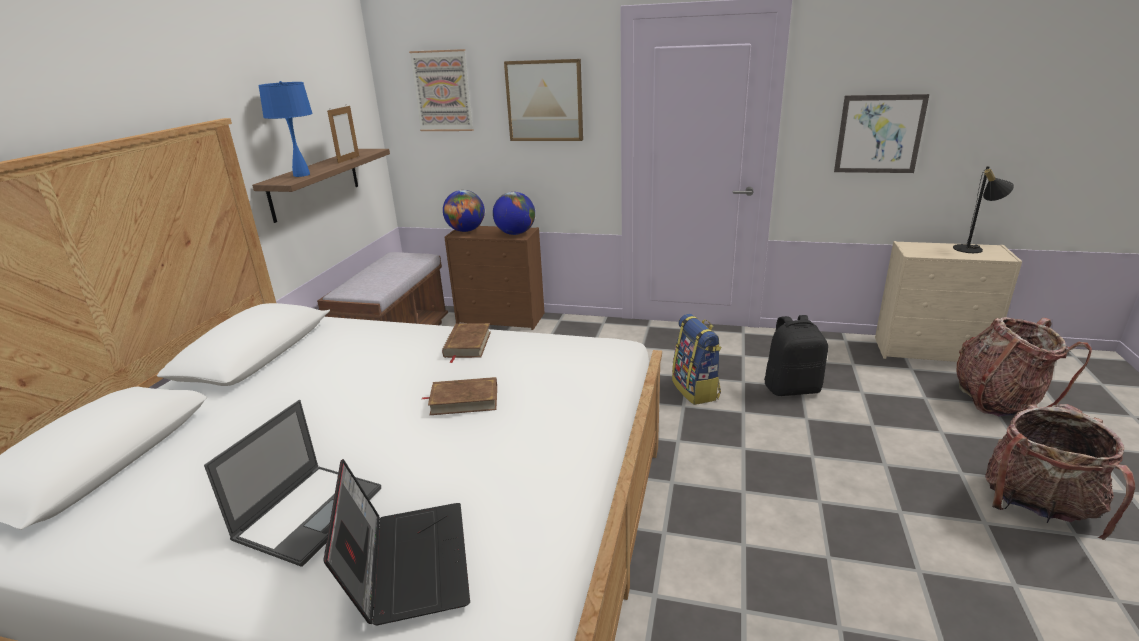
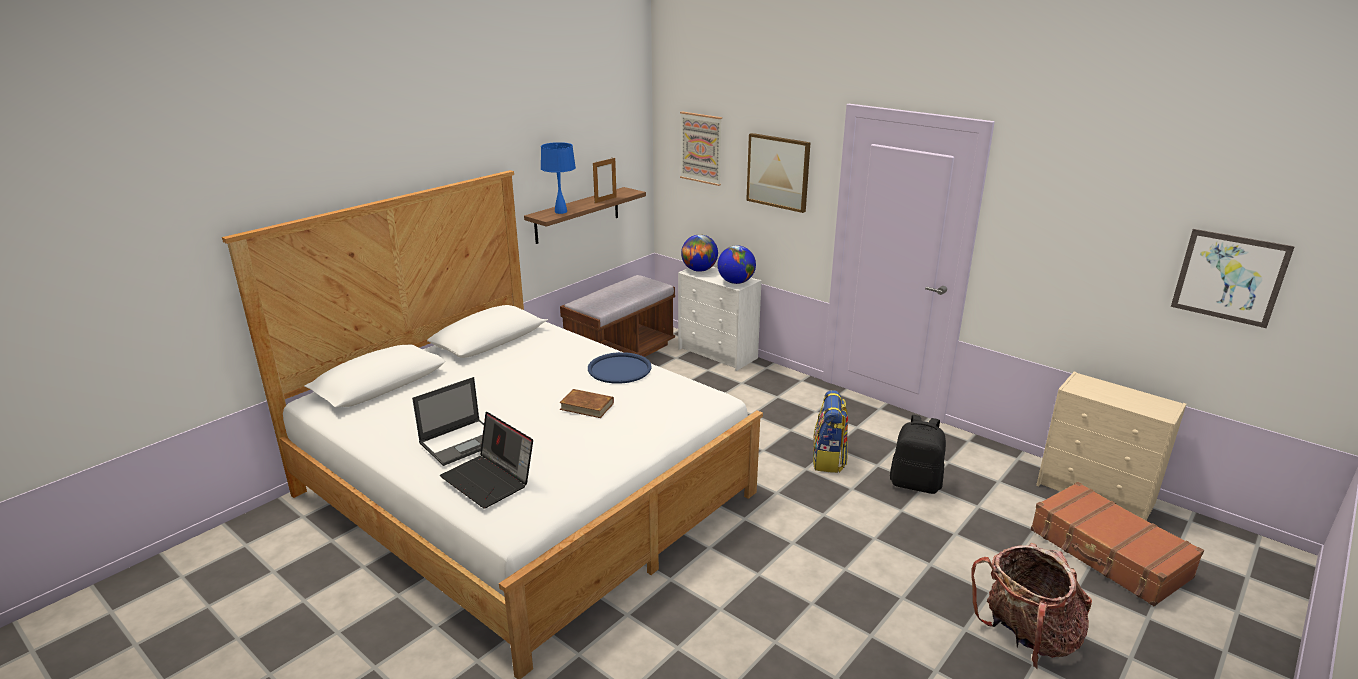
camera: 25 degrees right, 0 degrees up
(407, 562) = (490, 480): laptop -> laptop turned 120 degrees clockwise
(467, 344) = (619, 369): brown book -> blue tray
(502, 318) = (718, 354): brown dresser -> white dresser
(879, 134) = (1067, 263): picture -> picture (1229, 277)
(973, 249) = (1144, 399): black table lamp -> none
(999, 400) = (1108, 554): backpack -> brown suitcase

